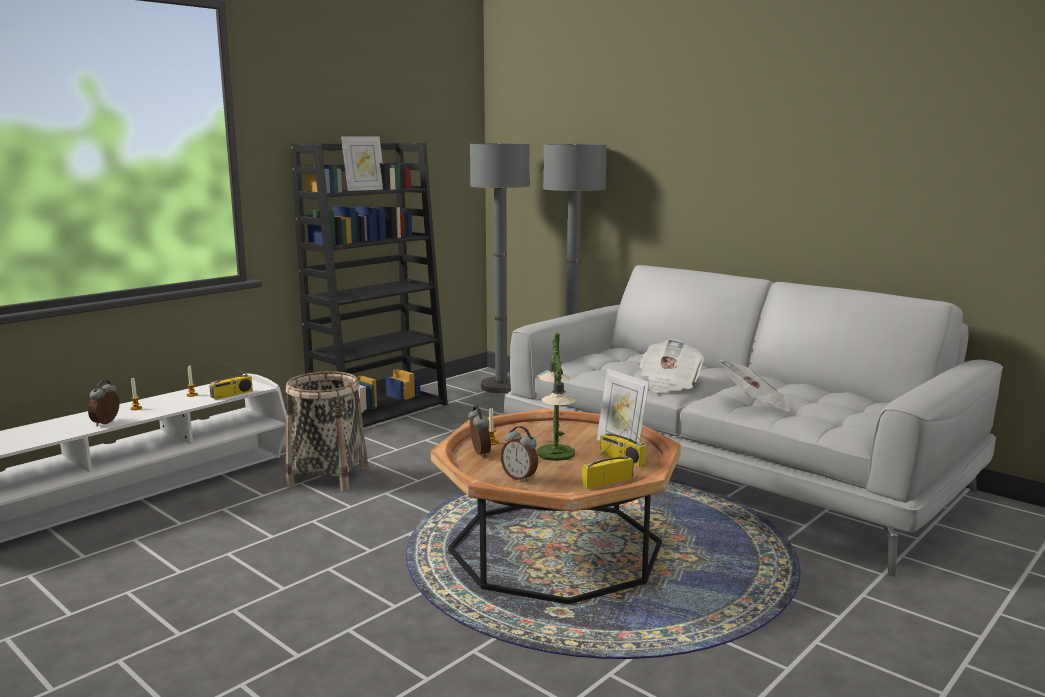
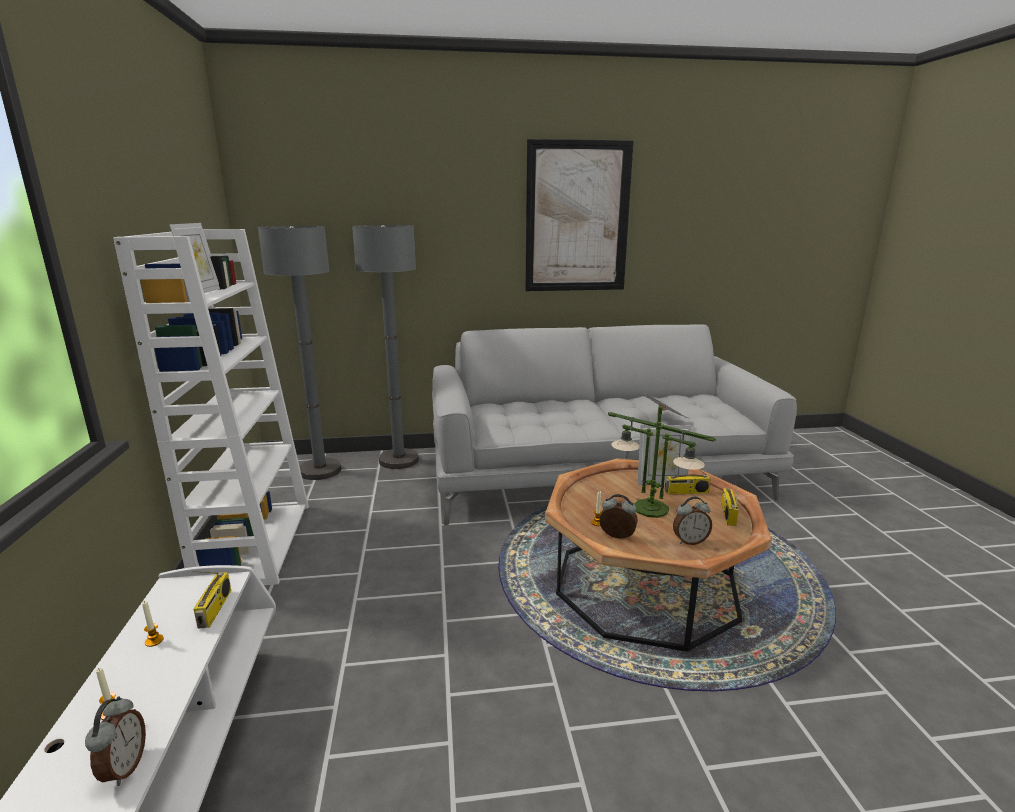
camera: 50 degrees left, 5 degrees up
(107, 423) = (123, 768): alarm clock -> alarm clock turned 150 degrees counterclockwise
(328, 477) = (358, 639): basket -> none
(380, 411) = (255, 543): black bookcase -> white bookcase
(668, 384) = (588, 422): newspaper -> none
(795, 137) = (577, 217): none -> picture

